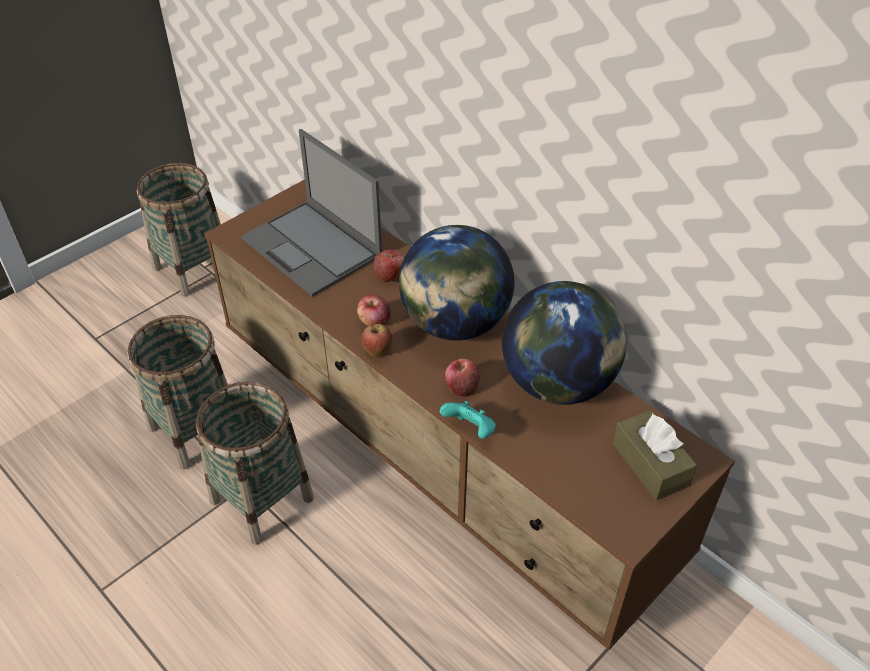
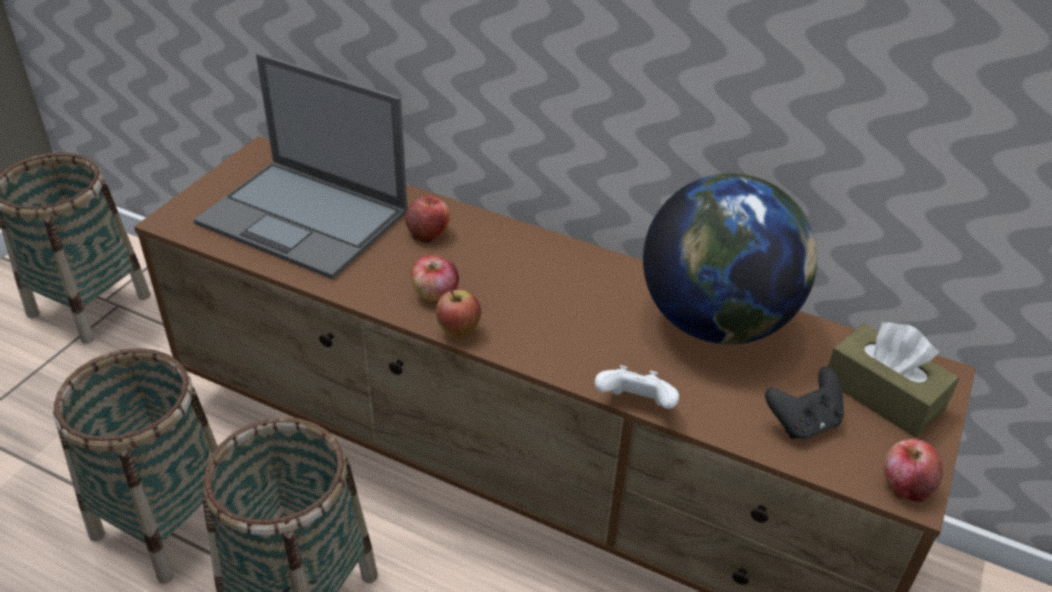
camera: 20 degrees left, 5 degrees down
(455, 324) = (546, 276): globe -> none
(462, 387) = (595, 352): apple -> apple (905, 485)
(470, 430) = (635, 405): turquoise game controller -> white game controller
(580, 470) = (803, 422): none -> black game controller

